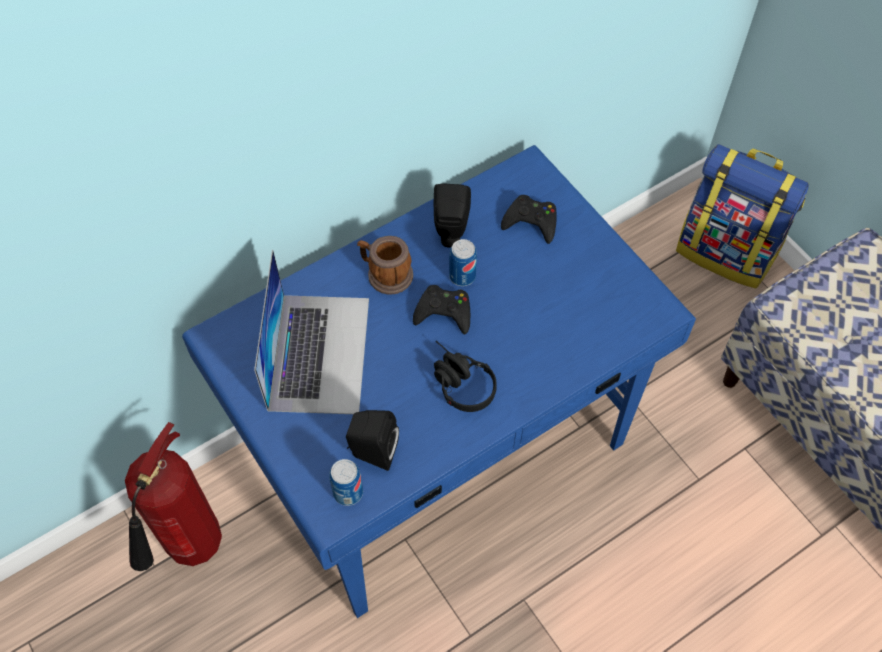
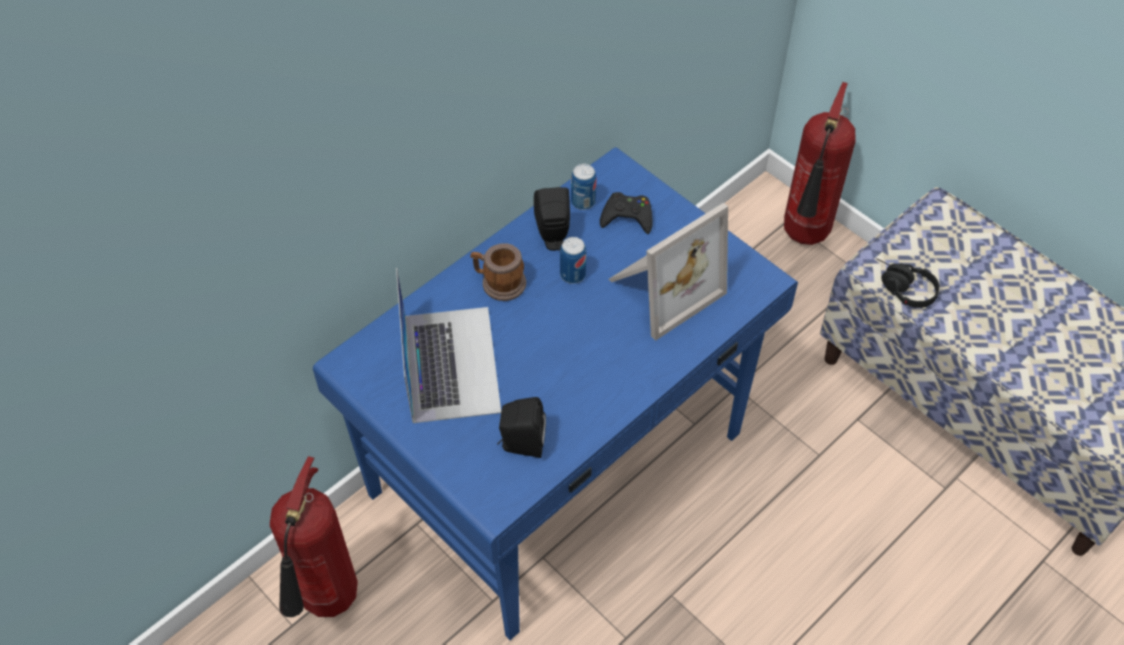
camera: 10 degrees left, 5 degrees down
(348, 492) = (506, 483): can -> can (583, 201)
(444, 312) = (562, 310): black game controller -> none
(457, 382) = (588, 370): black headphones -> black headphones (901, 288)
(551, 304) = (661, 287): none -> picture frame
(726, 252) = (804, 237): backpack -> fire extinguisher

